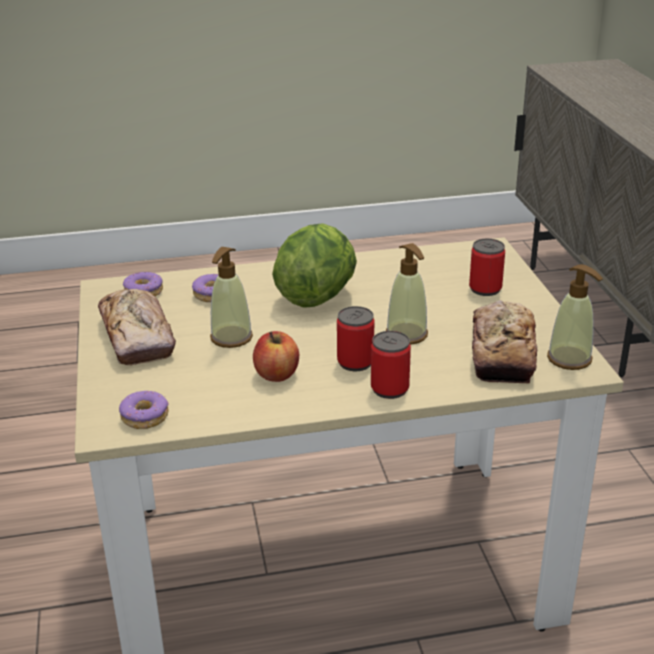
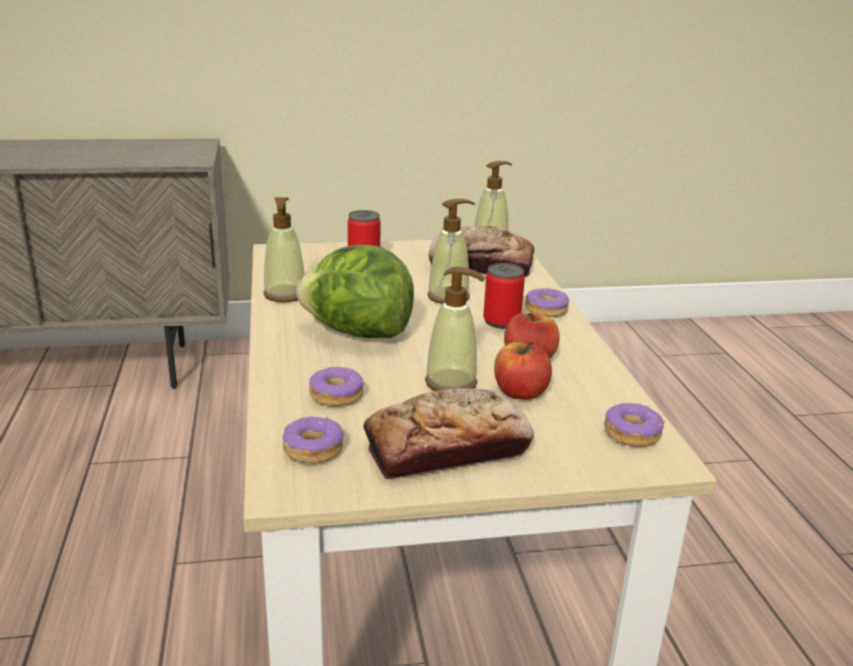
camera: 90 degrees left, 5 degrees down
(215, 368) = (520, 392): none -> apple
(387, 261) = (285, 295): none -> soap dispenser
(389, 389) = (546, 310): can -> donut

